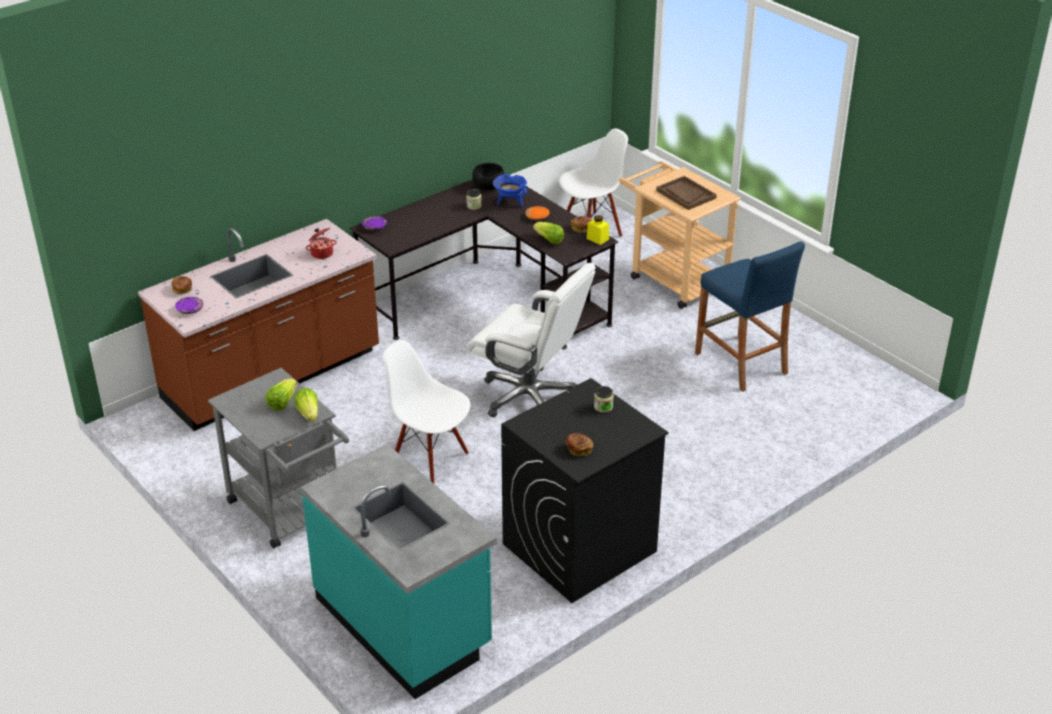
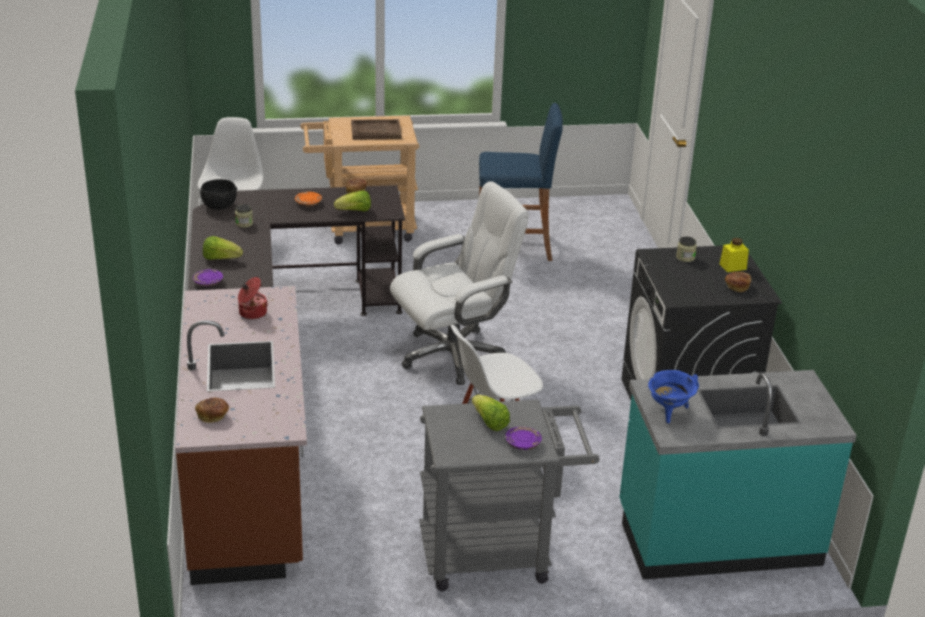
camera: 60 degrees left, 5 degrees down
(190, 309) = (261, 422): purple plate -> purple plate (522, 443)
(308, 413) = (525, 413): lettuce -> lettuce (221, 258)
(510, 202) = (264, 206): blue cooking pot -> blue cooking pot (669, 412)
(597, 239) = (382, 191): yellow jar -> yellow jar (733, 266)

